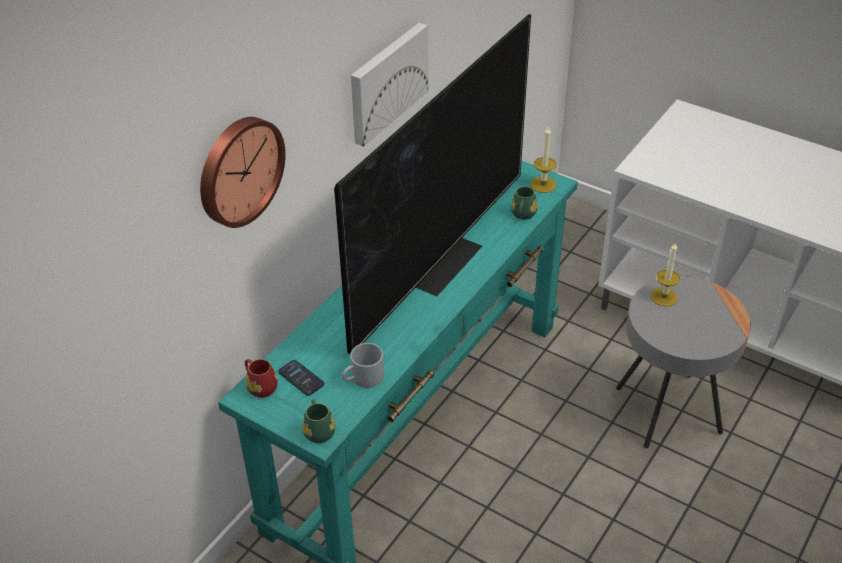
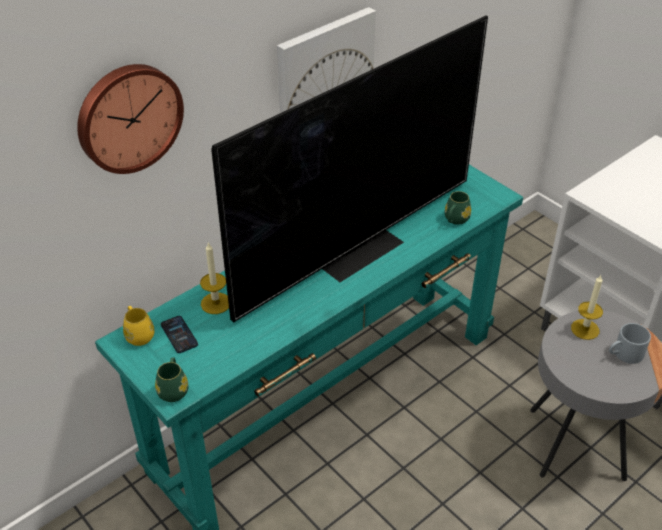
camera: 15 degrees right, 0 degrees up
(260, 386) = (138, 334): red mug -> yellow mug
(363, 379) = (236, 348): grey mug -> grey mug (624, 354)
(543, 184) = (487, 194): candle -> candle (215, 303)

